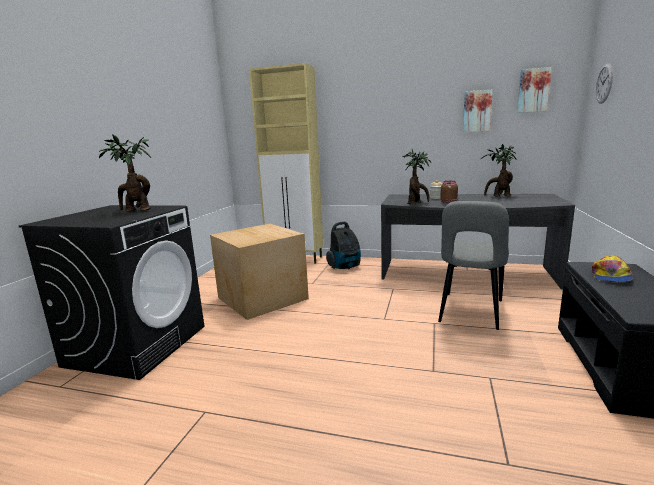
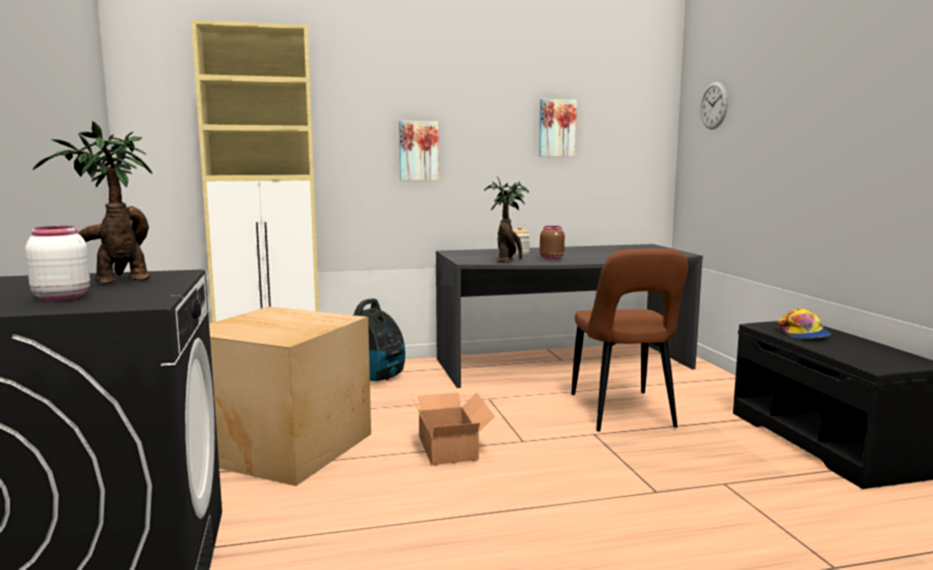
camera: 30 degrees left, 5 degrees down
(96, 218) = (60, 297): none -> white jar
(340, 314) = (450, 447): none -> cardboard box
(470, 313) = (623, 413): grey chair -> brown chair
(499, 196) = (596, 248): potted plant -> none
(533, 90) = (623, 106): picture -> picture (418, 151)

